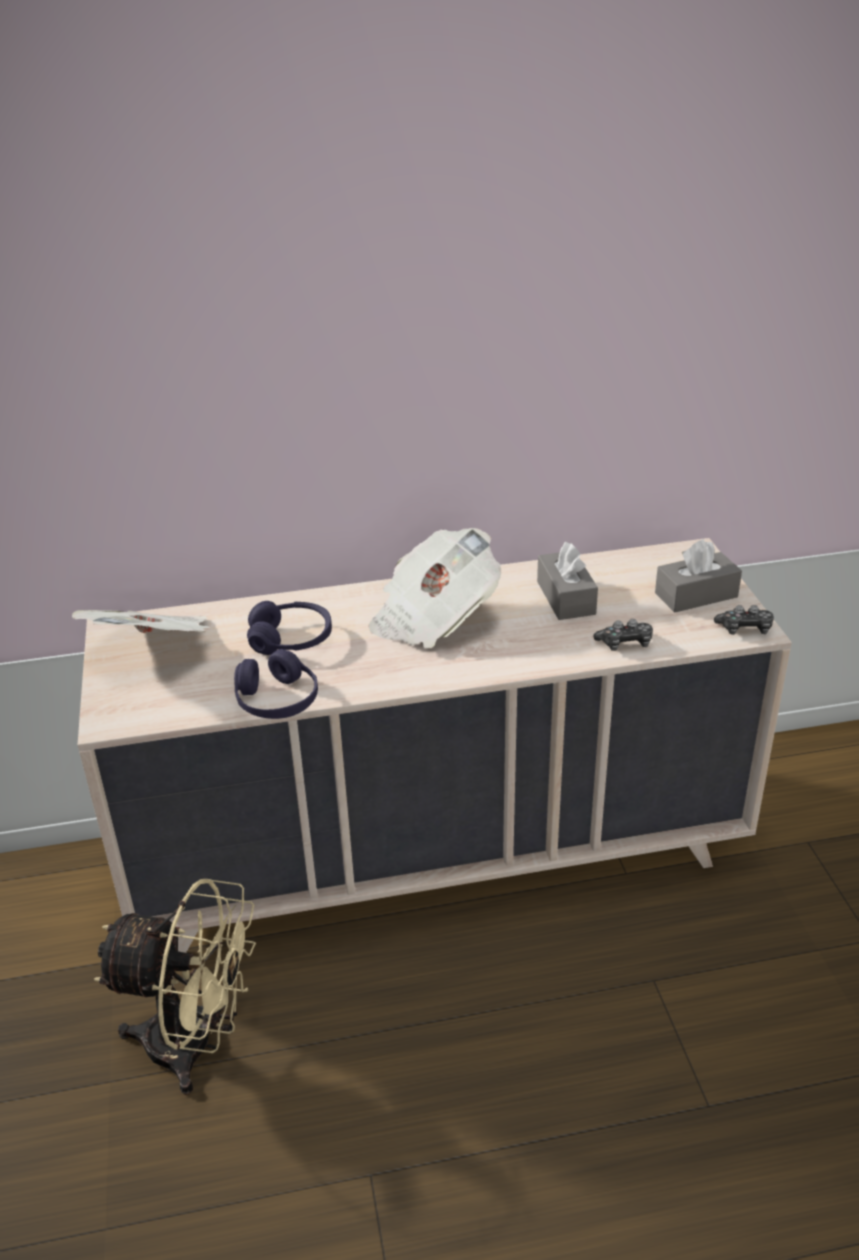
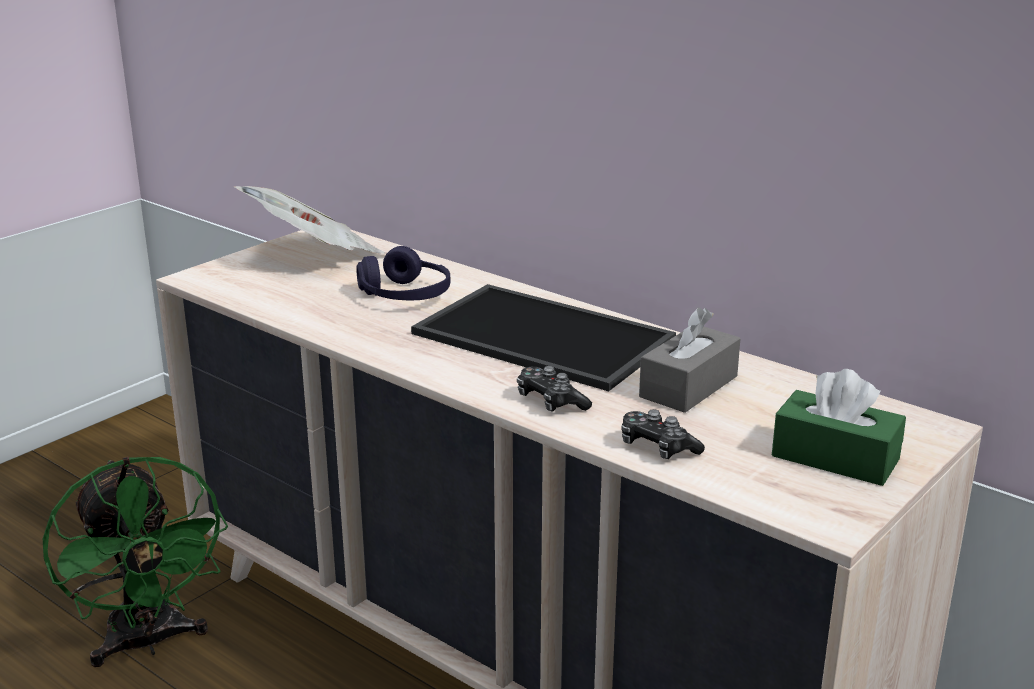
camera: 50 degrees right, 10 degrees down
(197, 1045) = (148, 642): beige fan -> green fan
(277, 700) = (306, 322): purple headphones -> none
(433, 617) = (538, 337): newspaper -> tray
(696, 595) = (835, 458): grey tissue box -> green tissue box
(745, 629) = (819, 513): game controller -> game controller (550, 401)

